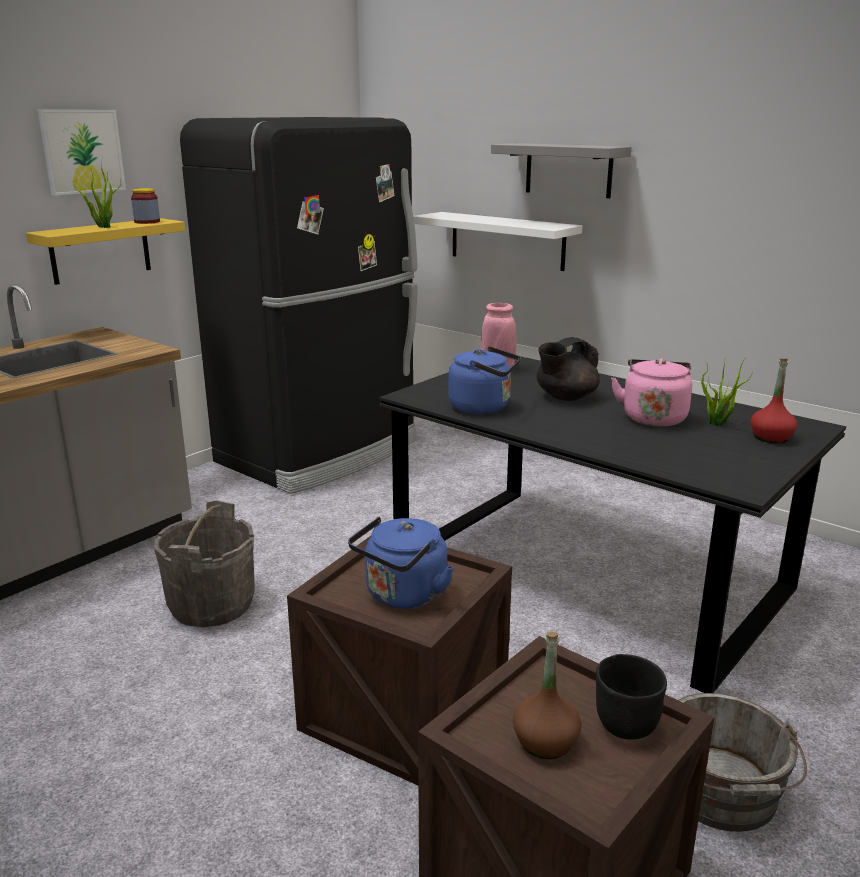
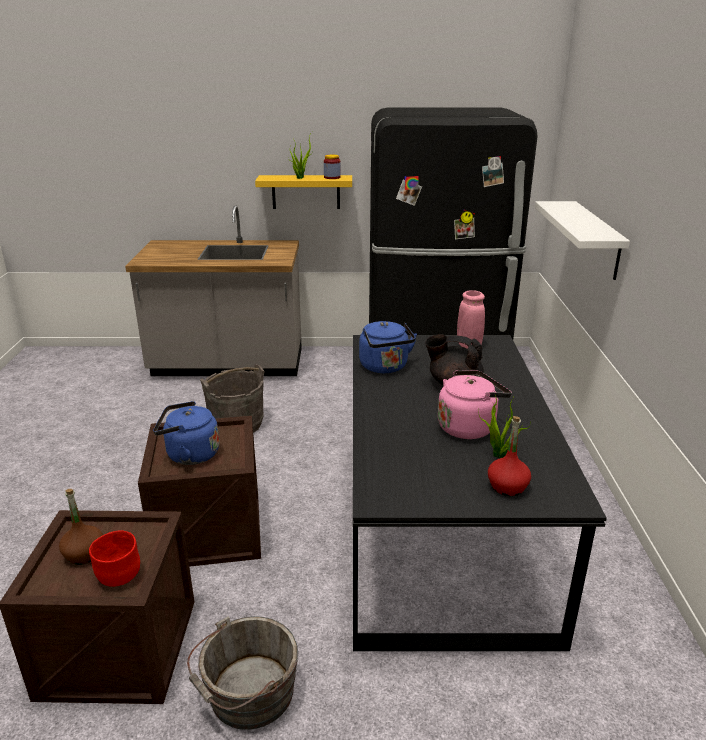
camera: 50 degrees right, 5 degrees up
(82, 151) = (301, 127): picture -> none
(568, 170) = (632, 184): grey shelf -> none
(624, 725) = (119, 576): black bowl -> red bowl

